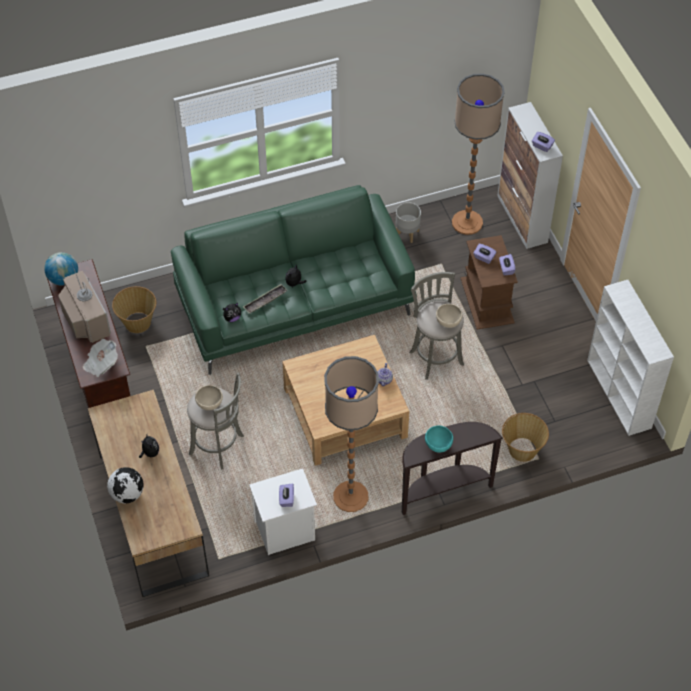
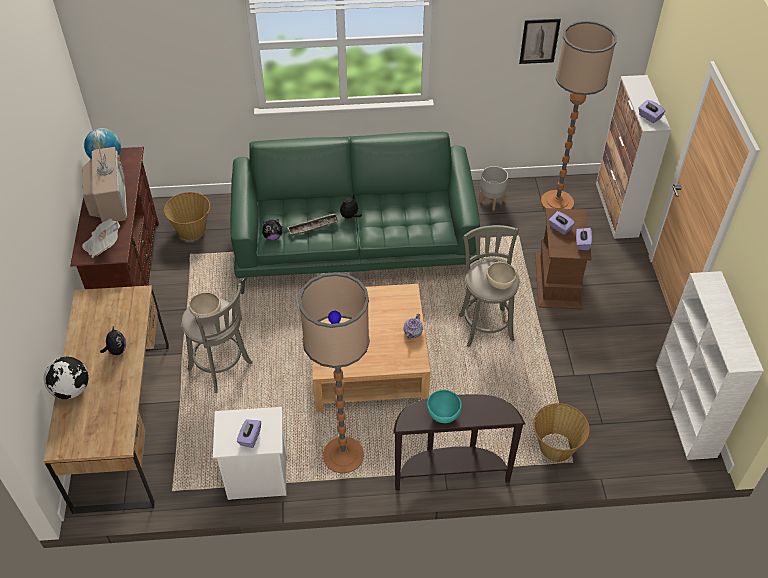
camera: 15 degrees right, 5 degrees down
(433, 93) = (539, 41): none -> picture

